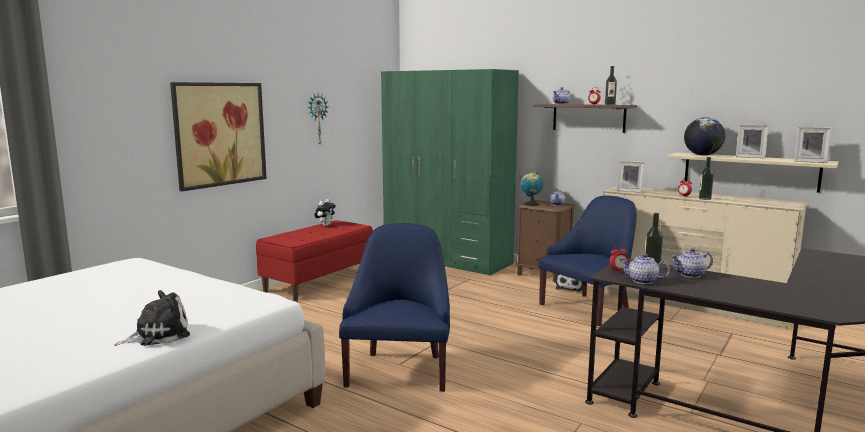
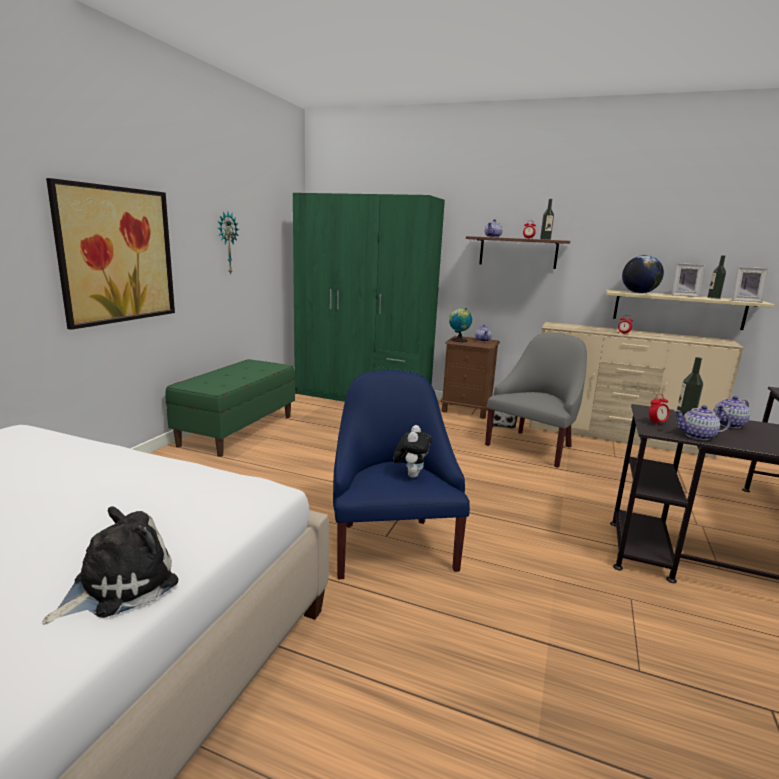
camera: 15 degrees left, 5 degrees up
(318, 282) = (237, 430): red bench -> green bench
(325, 225) = (240, 365): plush toy -> plush toy (411, 474)
(588, 308) = (533, 446): blue armchair -> grey armchair
(630, 191) = (567, 328): picture frame -> none
(705, 199) = (645, 336): bottle -> bottle (713, 298)

